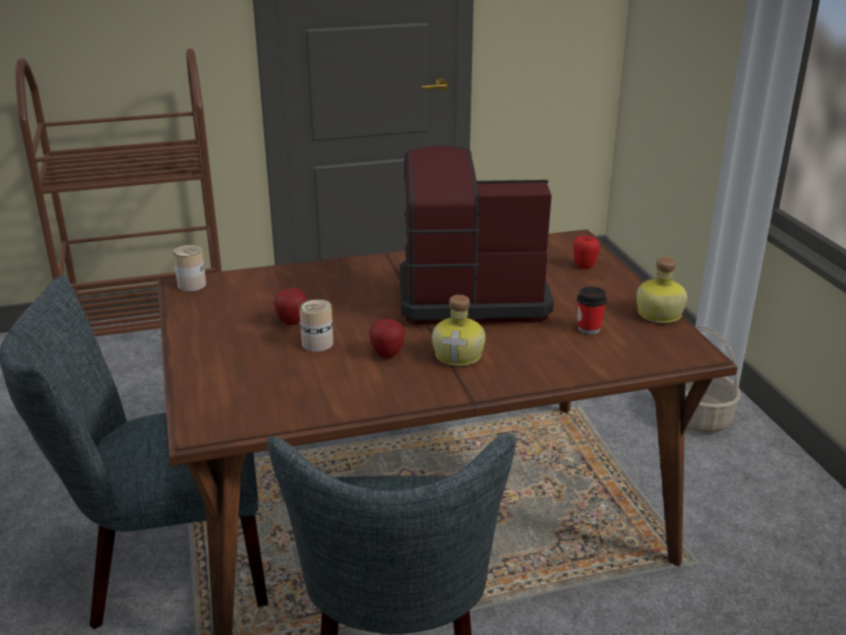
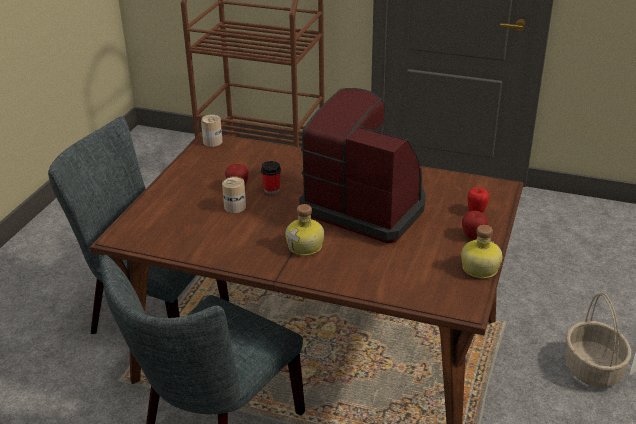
camera: 35 degrees right, 5 degrees up
(387, 354) = (264, 229): apple -> apple (473, 236)
(589, 329) = (413, 260): cup -> cup (271, 190)

